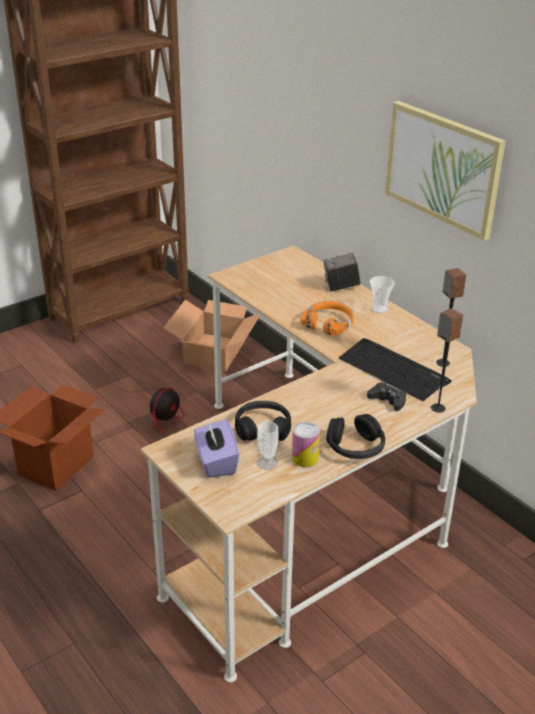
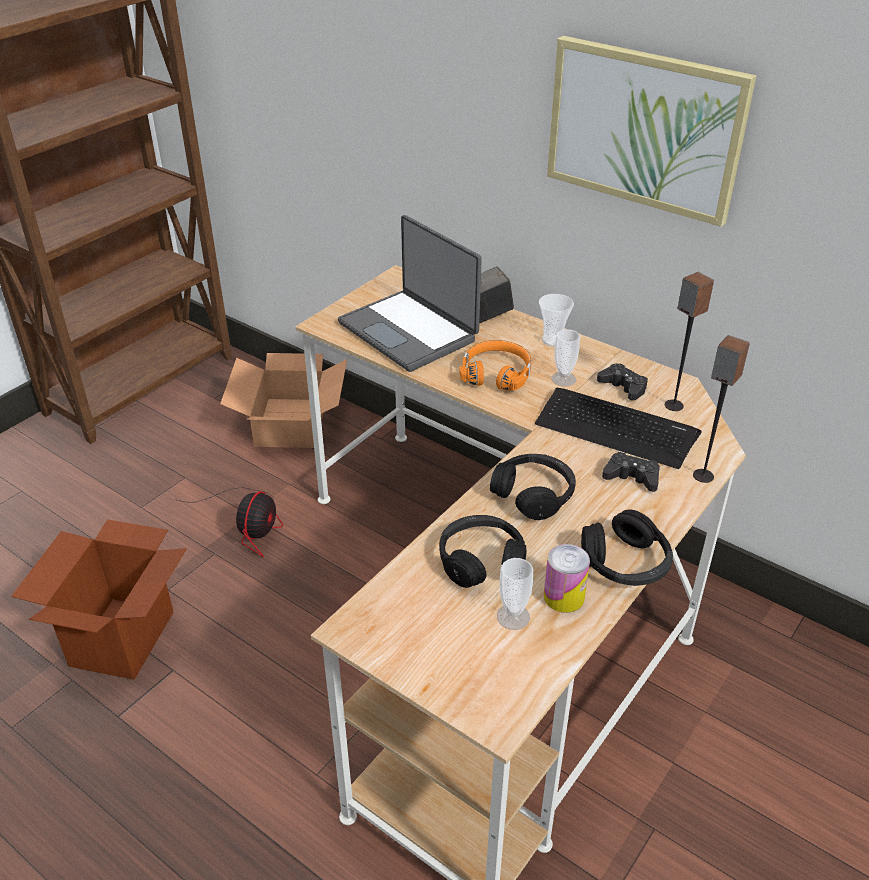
camera: 15 degrees left, 5 degrees up
(216, 462) = (437, 633): purple tissue box -> none
(283, 289) = (409, 331): none -> laptop
(316, 399) = (533, 494): none -> black headphones
(373, 334) = (563, 379): none -> cup
(413, 346) = (623, 387): none -> black game controller

